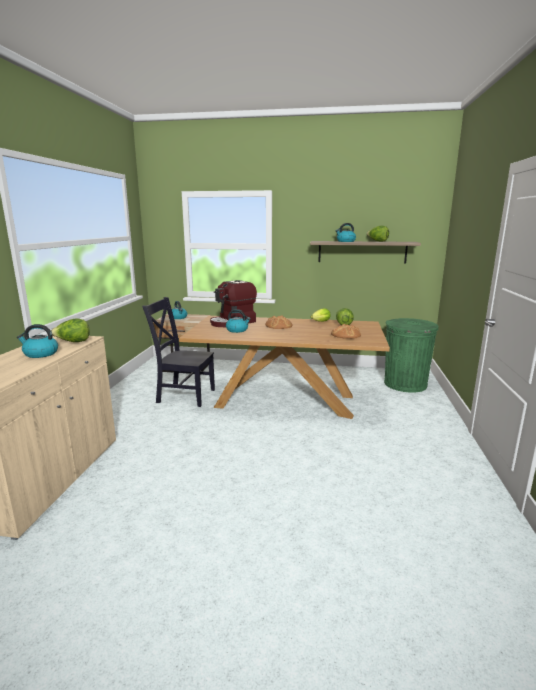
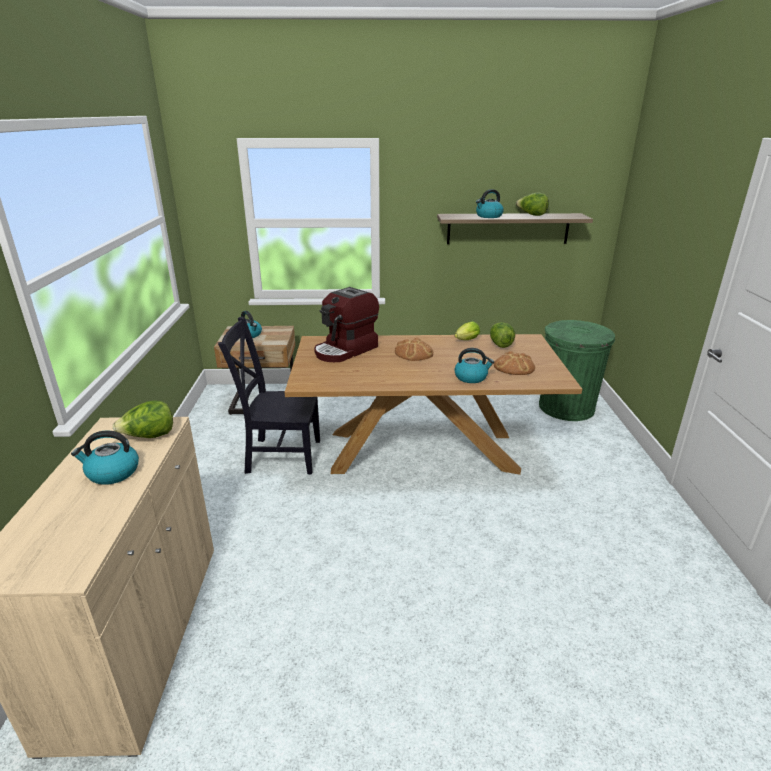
camera: 10 degrees left, 10 degrees up
(237, 330) = (361, 367): kettle -> kettle (471, 377)

